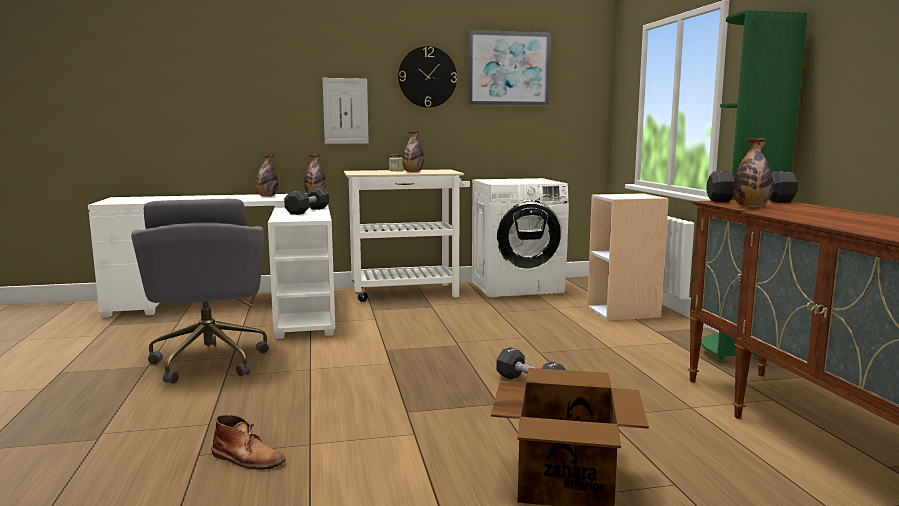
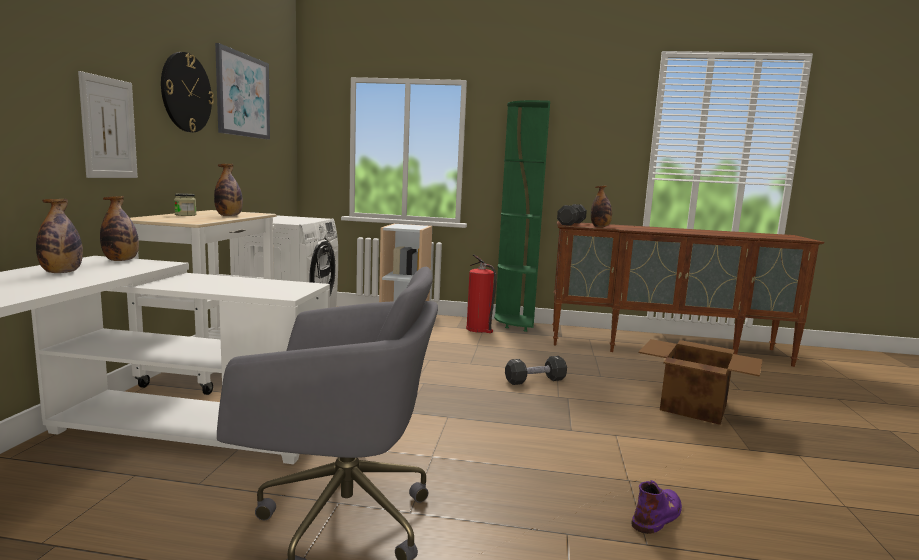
camera: 70 degrees left, 0 degrees up
(248, 459) = (657, 514): brown boot -> purple boot
(307, 211) = (221, 281): black dumbbell -> none
(672, 340) = (479, 329): none -> fire extinguisher

